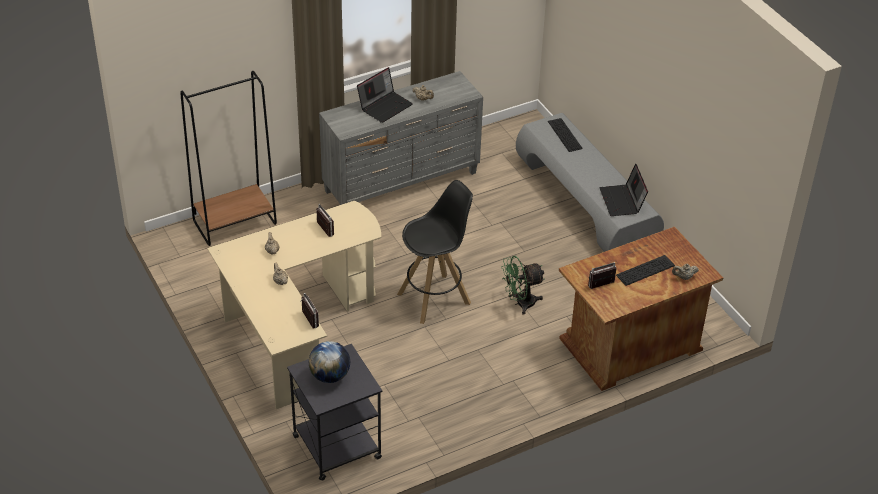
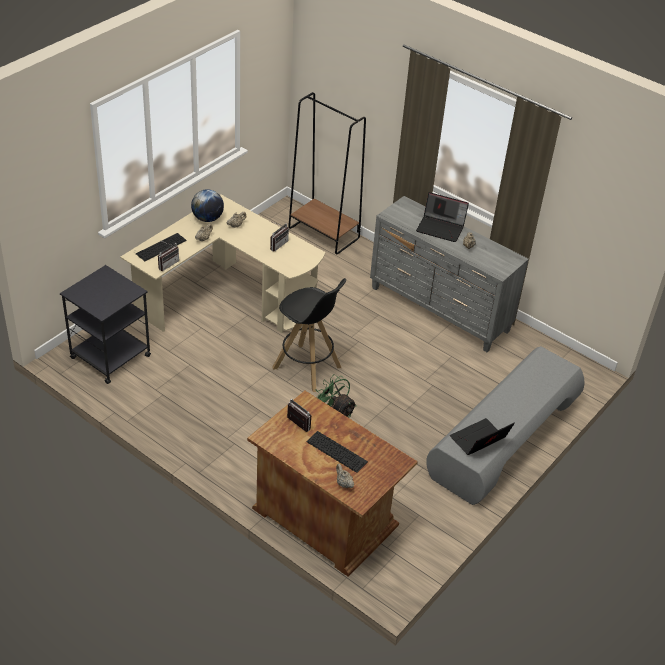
camera: 65 degrees right, 0 degrees up
(330, 376) = (105, 289): globe -> globe (208, 218)
(565, 135) = (547, 377): keyboard -> keyboard (161, 247)

